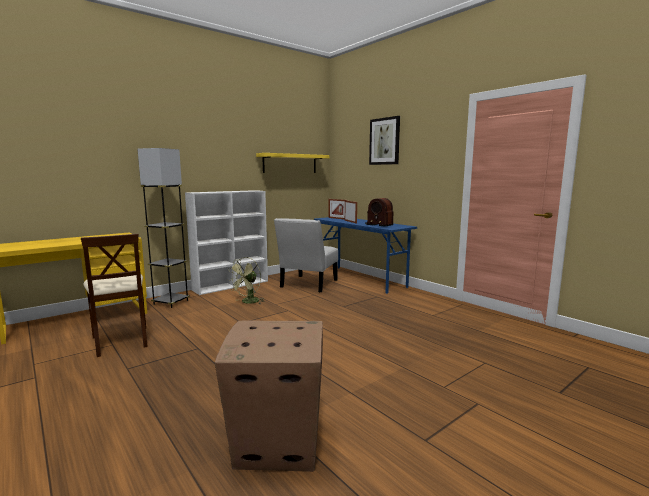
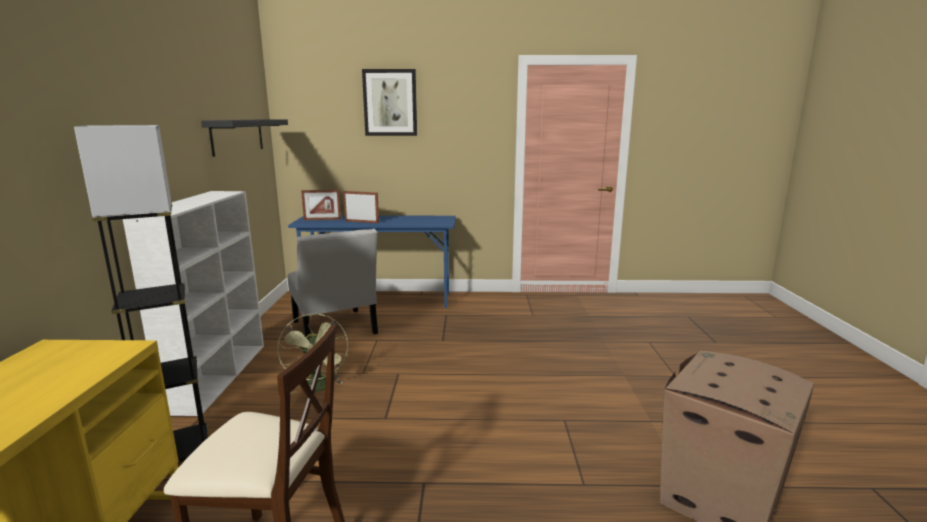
camera: 50 degrees left, 5 degrees up
(290, 163) = (237, 136): yellow shelf -> black shelf
(379, 224) = (411, 220): radio -> none

